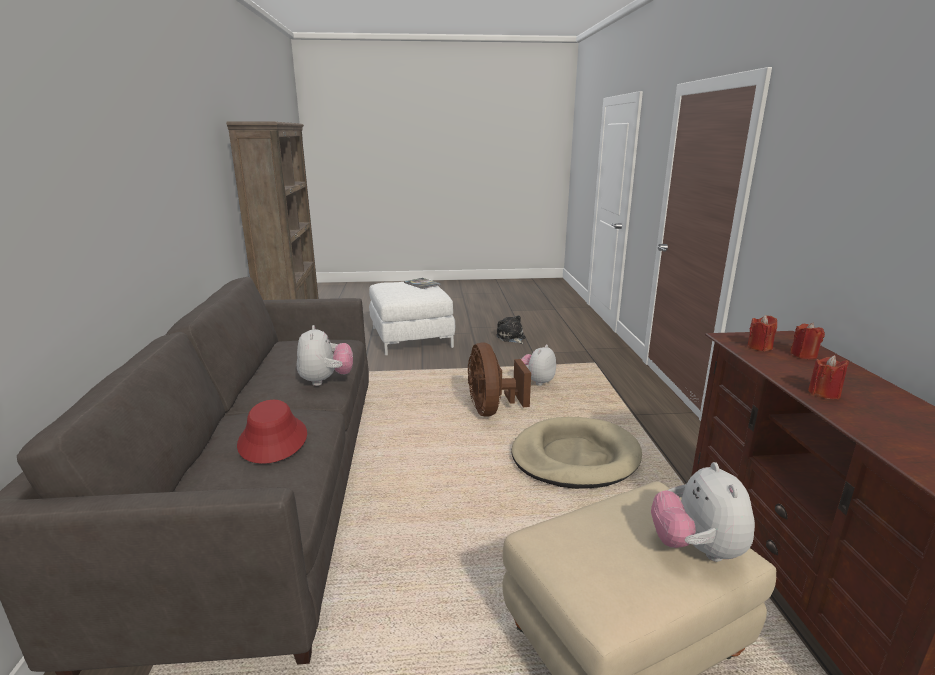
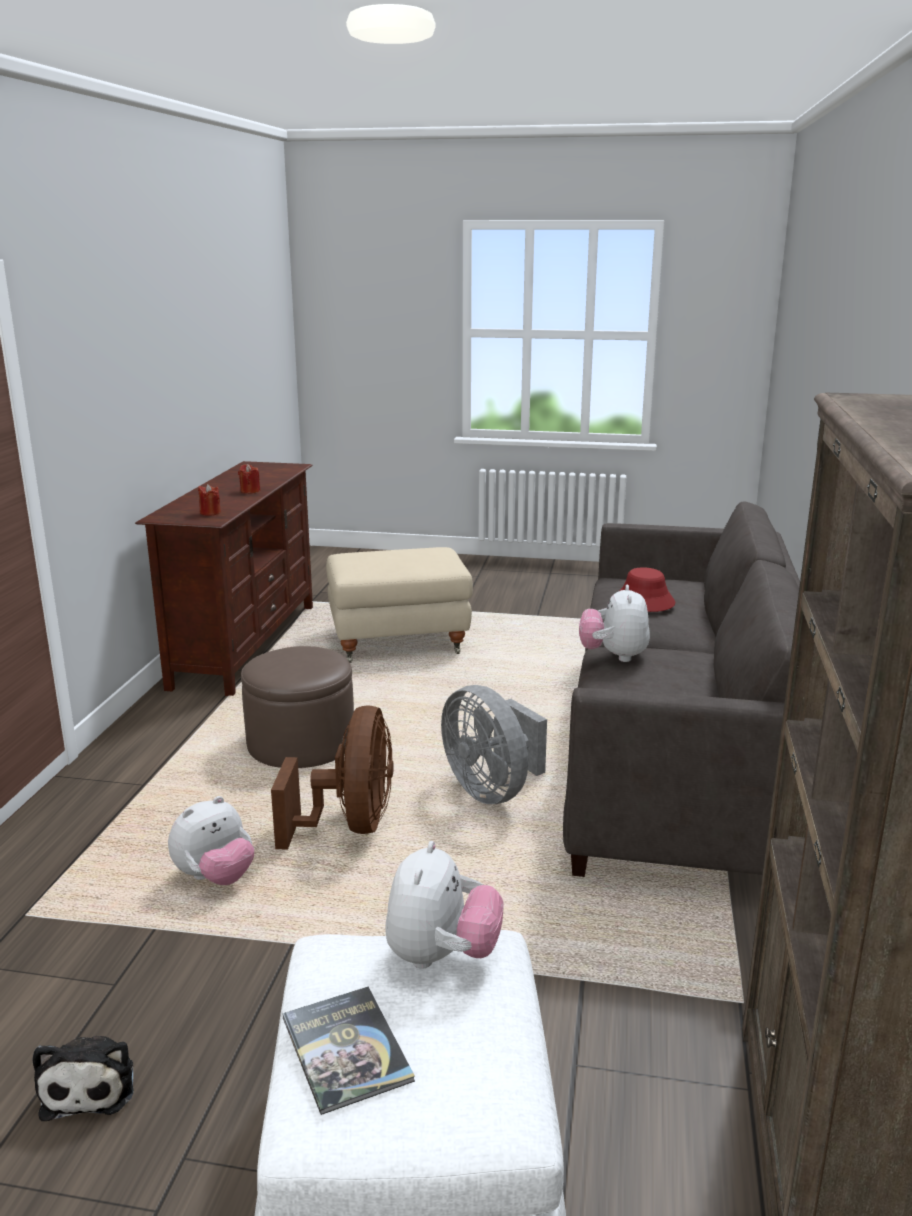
camera: 165 degrees left, 0 degrees up
(417, 441) = (492, 790): none -> grey fan
(575, 457) = (301, 743): beige dog bed -> brown ottoman
(696, 549) = (367, 555): plush toy -> plush toy (441, 956)
(803, 355) = (193, 506): red candle -> none

